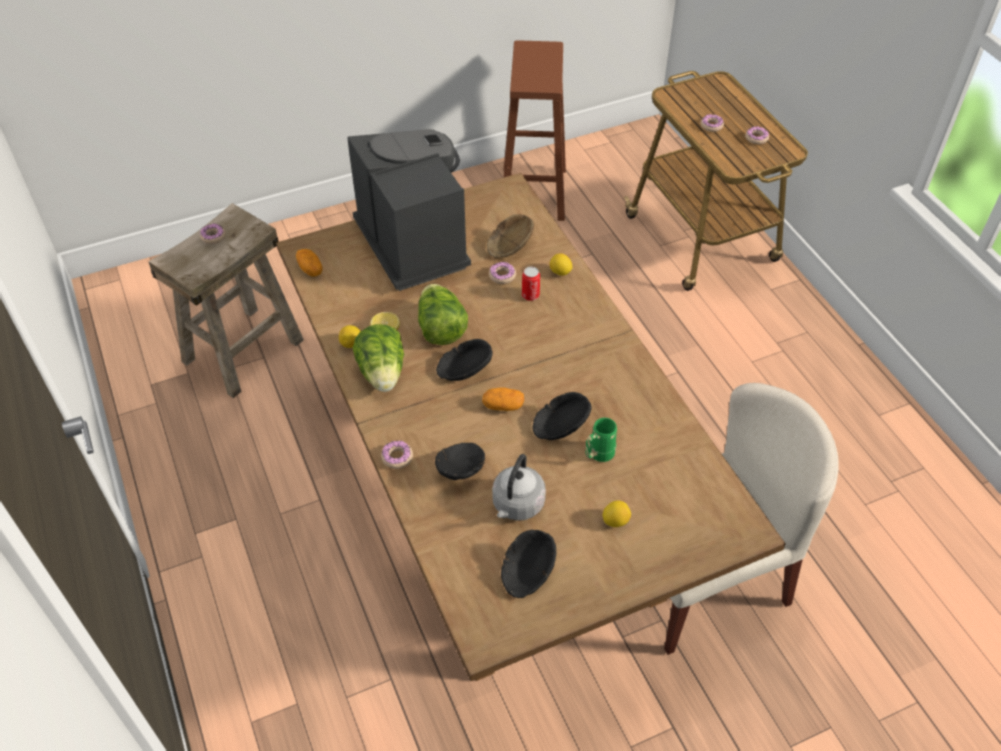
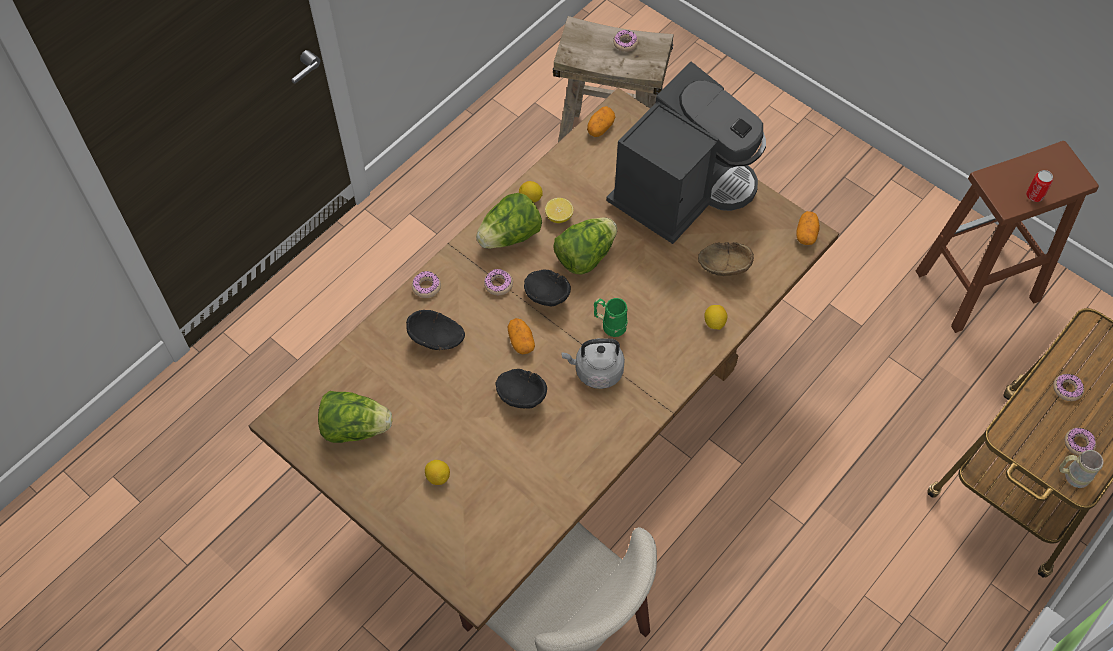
camera: 65 degrees right, 10 degrees up
(502, 276) = (680, 276): donut -> donut (498, 284)
(510, 189) = (806, 234): none -> potato
(517, 505) = (419, 395): grey kettle -> grey kettle (596, 371)
(526, 573) = (355, 427): black bowl -> lettuce
(530, 295) = (668, 309): can -> can (1034, 195)
(598, 455) = (503, 437): green mug -> green mug (609, 325)
(779, 151) = (1071, 476): none -> beige mug

